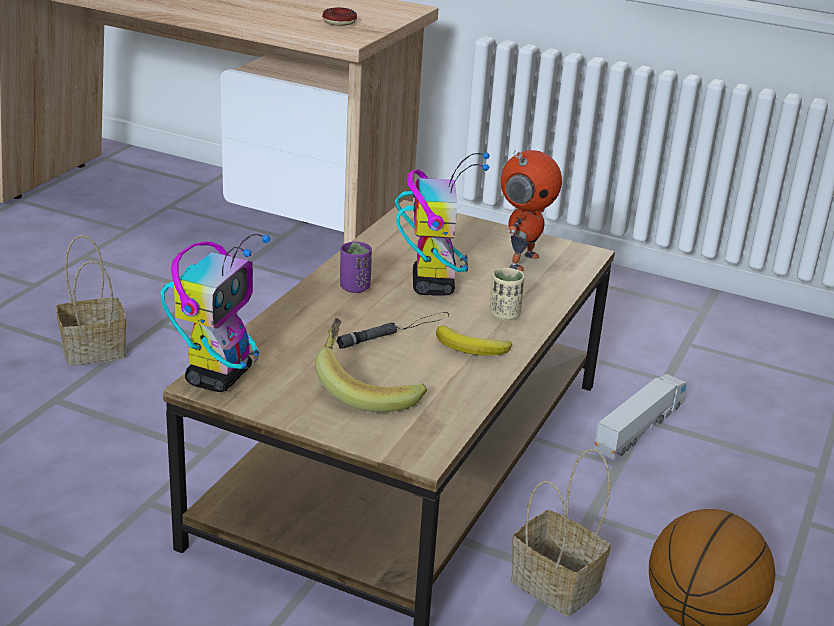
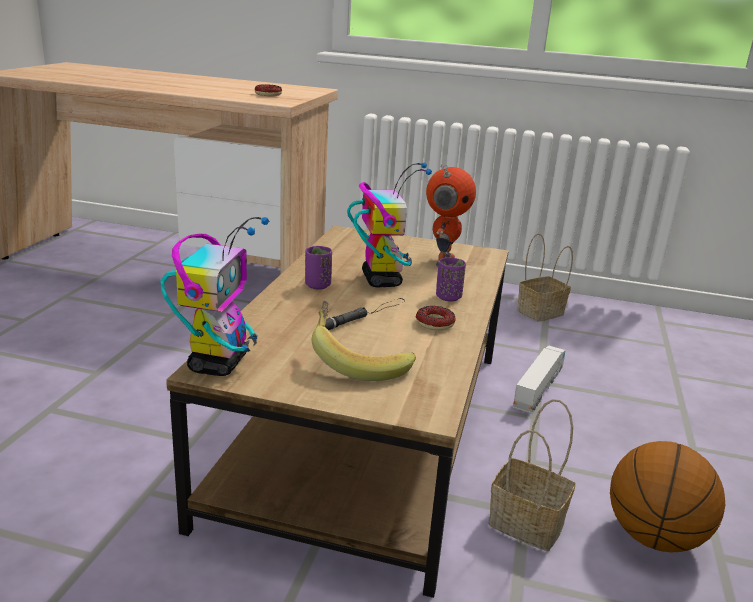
camera: 10 degrees left, 5 degrees down
(96, 350) = (83, 366): basket -> basket (540, 312)
(472, 348) = (434, 323): banana -> donut
(504, 314) = (448, 297): beige cup -> purple cup

